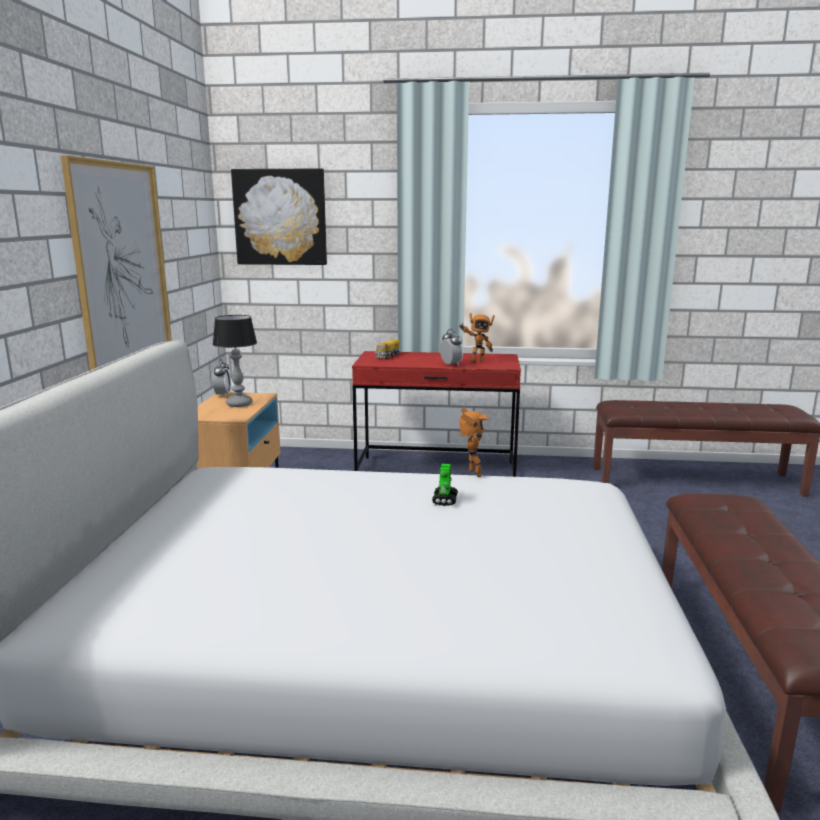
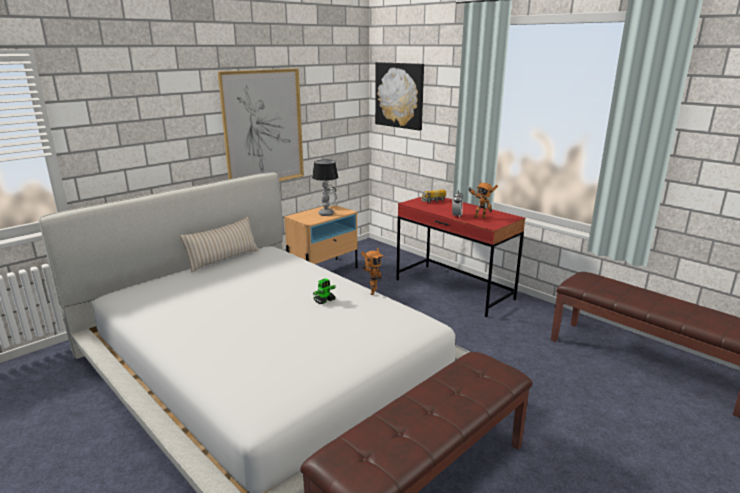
camera: 40 degrees right, 5 degrees up
(170, 503) = (223, 259): none -> beige pillow

